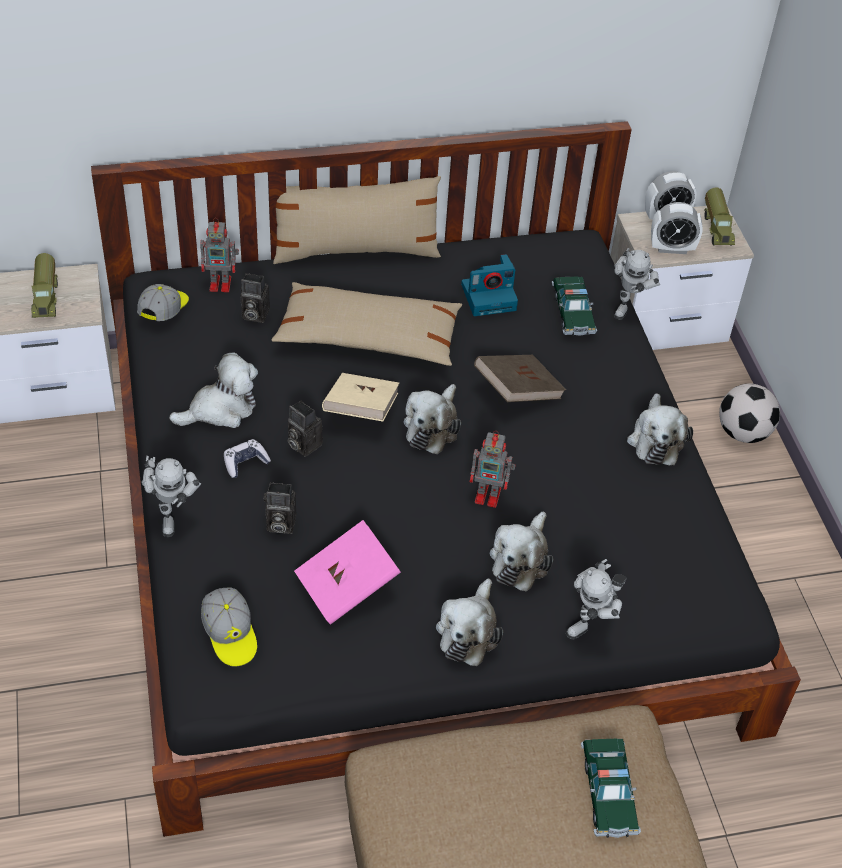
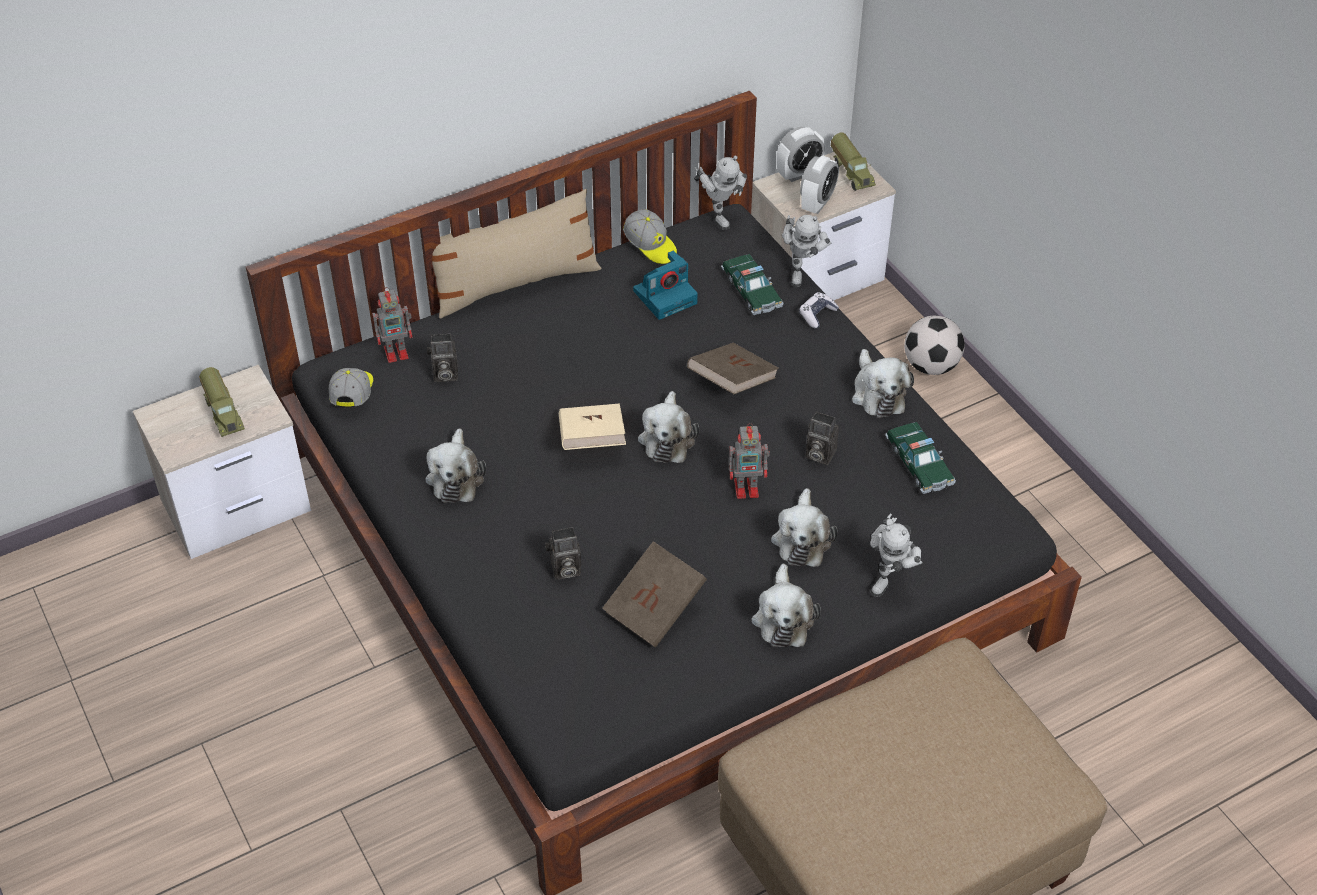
camera: 15 degrees left, 0 degrees up
(172, 514) = (456, 589): toy robot -> toy robot (718, 215)
(221, 409) = (456, 477): plush toy -> plush toy turned 135 degrees clockwise
(230, 634) = (566, 684): cap -> cap (650, 246)
(245, 463) = (504, 521): game controller -> game controller (817, 314)
(302, 444) = (551, 488): camera -> camera (818, 454)
(347, 586) = (655, 609): pink book -> brown book
(368, 337) = (567, 367): beige pillow -> none
(608, 792) = (965, 720): toy car -> toy car (919, 464)
(672, 248) = (817, 203): alarm clock -> alarm clock turned 45 degrees counterclockwise

